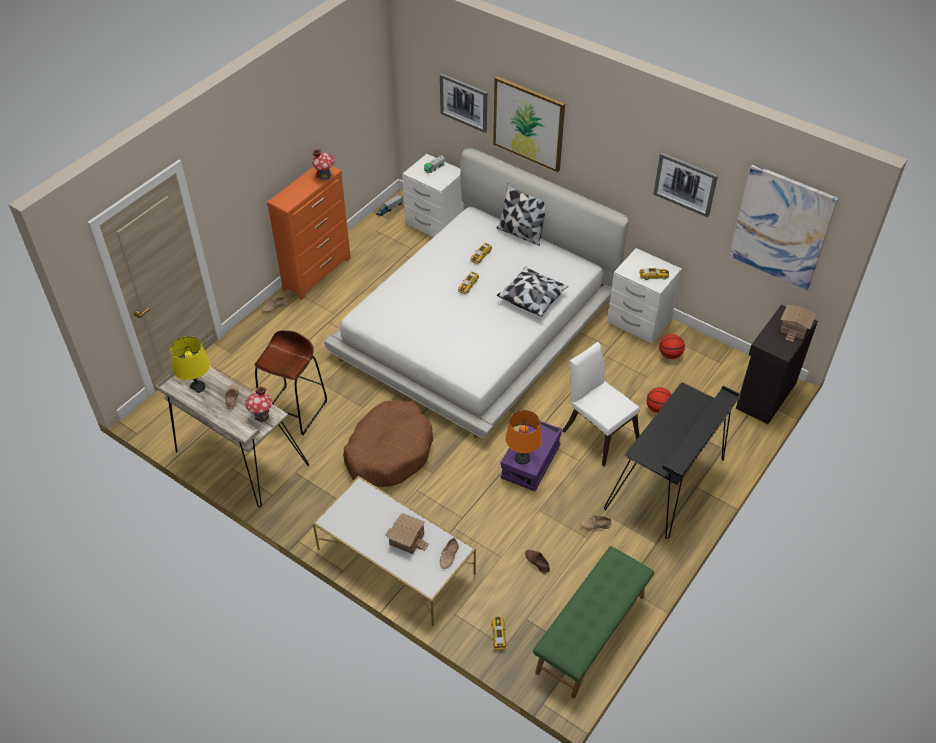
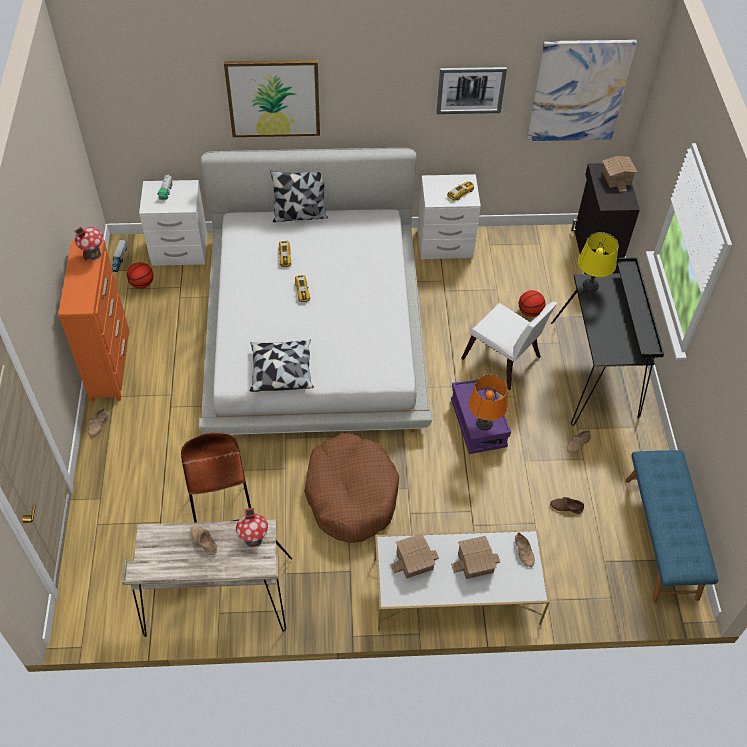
camera: 40 degrees left, 5 degrees up
(197, 386) = (155, 553): yellow table lamp -> yellow table lamp (590, 285)
(366, 510) = (415, 562): none -> toy house
(464, 102) = (184, 106): picture -> none
(498, 635) = (597, 591): toy car -> none
(532, 298) = (369, 270): pillow -> pillow (281, 372)
(591, 634) = (662, 537): green bench -> blue bench
(597, 431) = (504, 361): white chair -> white chair turned 150 degrees counterclockwise
(670, 355) = (496, 259): basketball -> basketball (142, 284)

